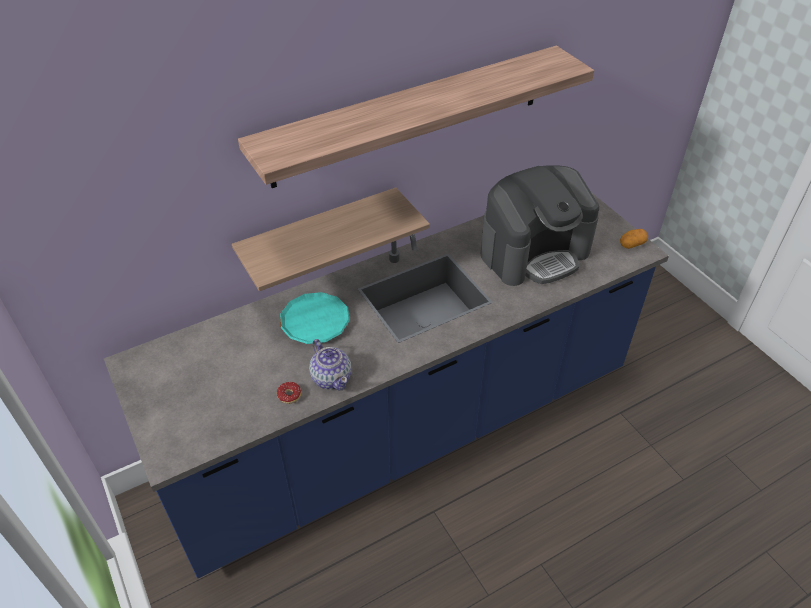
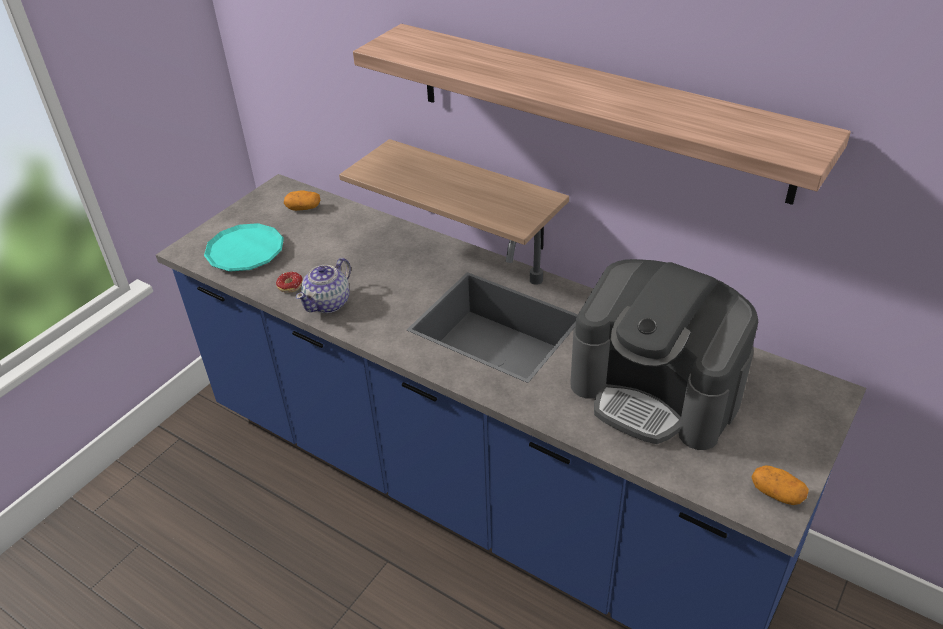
camera: 65 degrees right, 5 degrees down
(181, 356) = (303, 208): none -> potato
(315, 321) = (398, 263): turquoise plate -> turquoise plate (245, 252)

